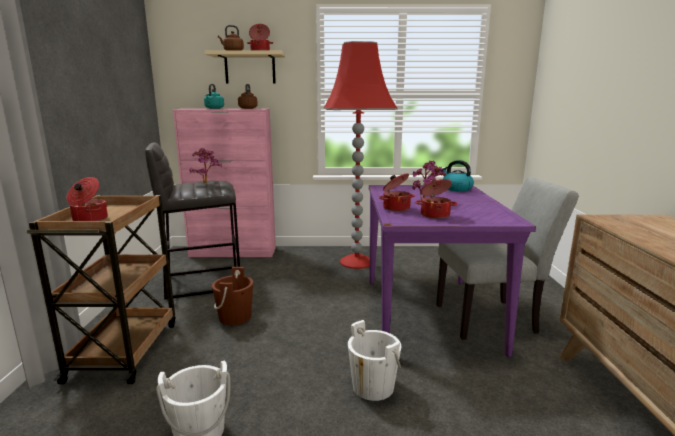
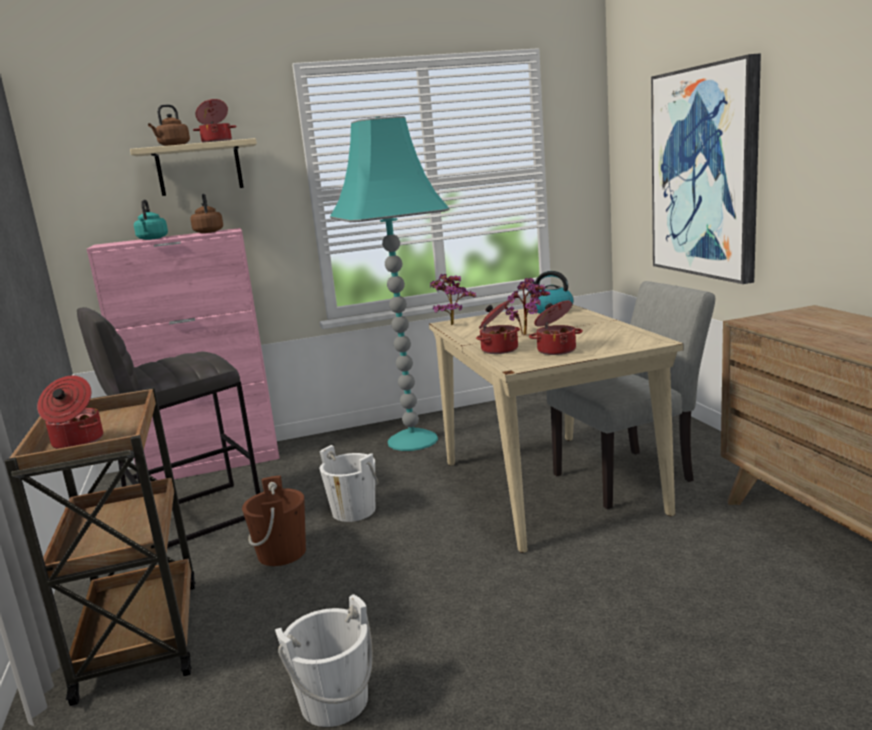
camera: 15 degrees left, 0 degrees up
(206, 183) = (182, 358): potted plant -> potted plant (452, 324)
(357, 262) = (413, 440): red floor lamp -> turquoise floor lamp
(373, 386) = (528, 590): white bucket -> white bucket (354, 511)
(429, 313) = (550, 487): purple dining table -> beige dining table
(597, 101) = (705, 173): none -> picture

